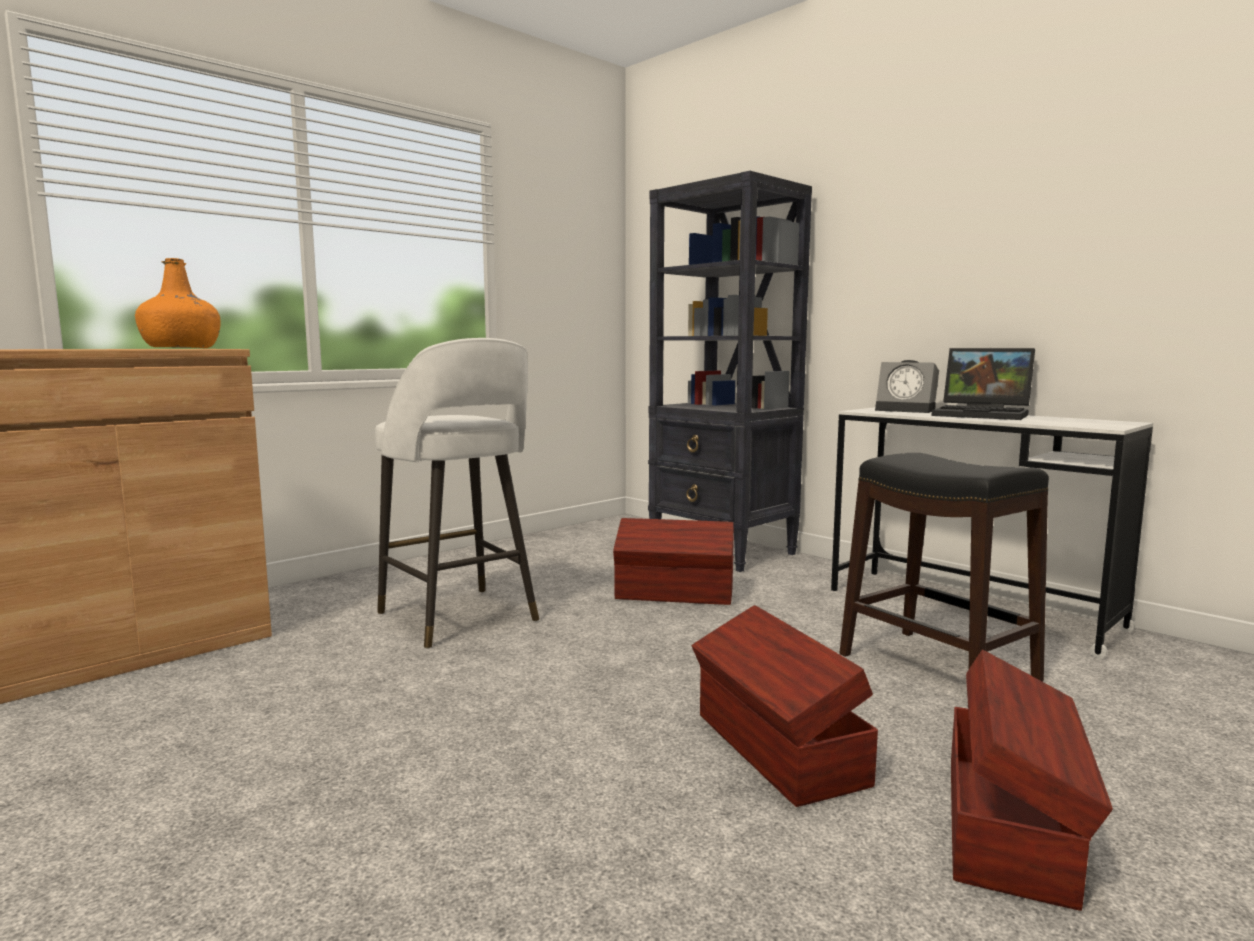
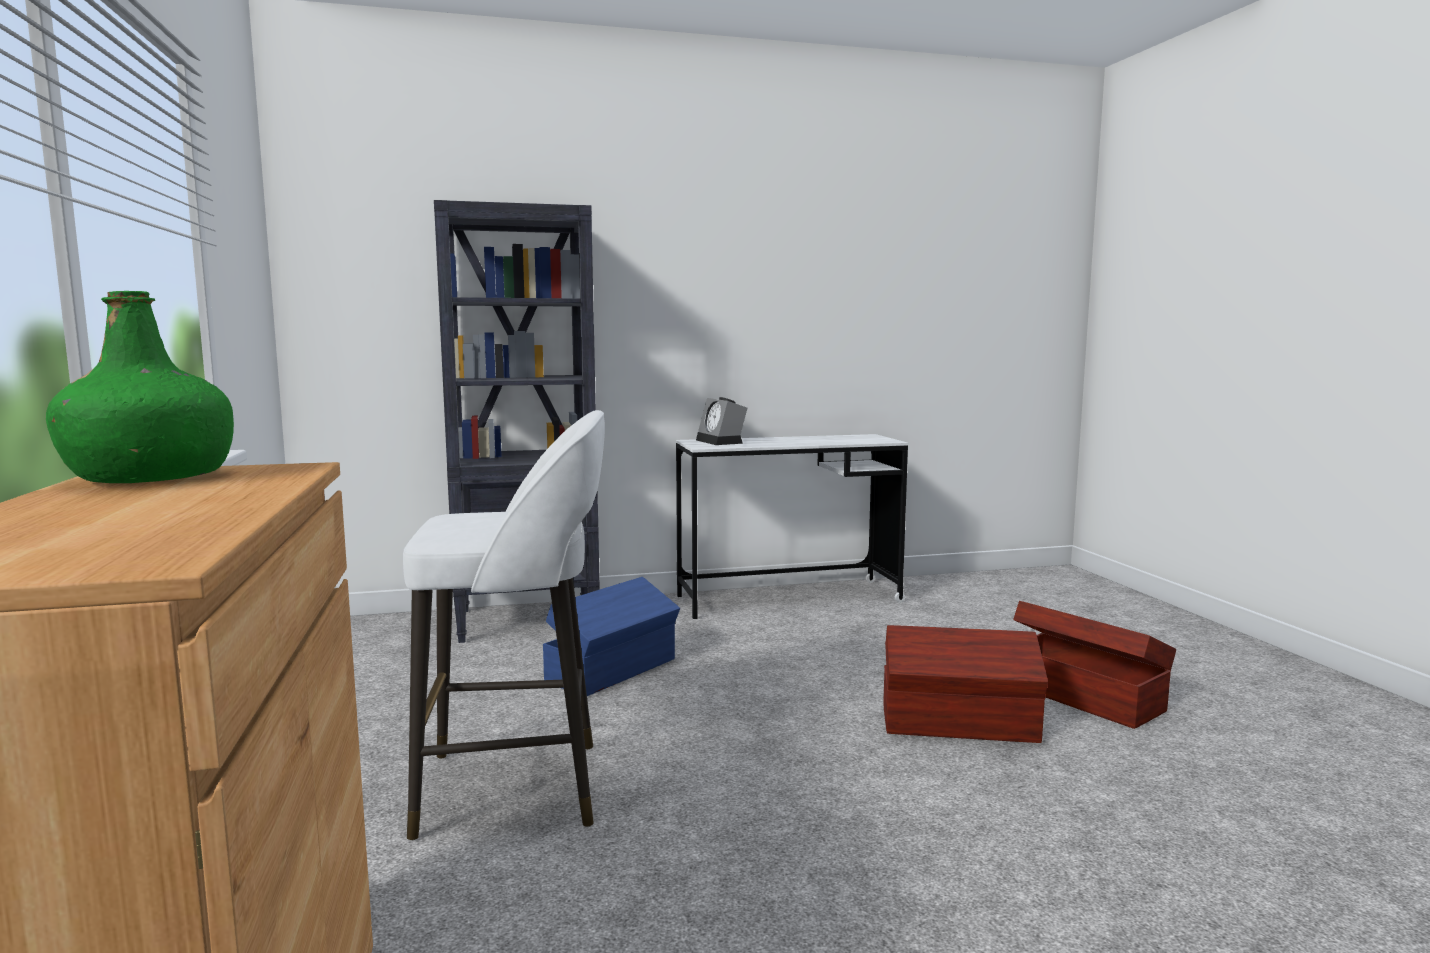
camera: 60 degrees left, 0 degrees up
(182, 348) = (151, 477): orange bottle -> green bottle
(675, 594) = (614, 670): brown storage box -> blue storage box
(907, 410) = (722, 441): alarm clock -> alarm clock turned 90 degrees clockwise
(937, 668) = (875, 641): black stool -> none
(984, 415) = (783, 439): laptop -> none

